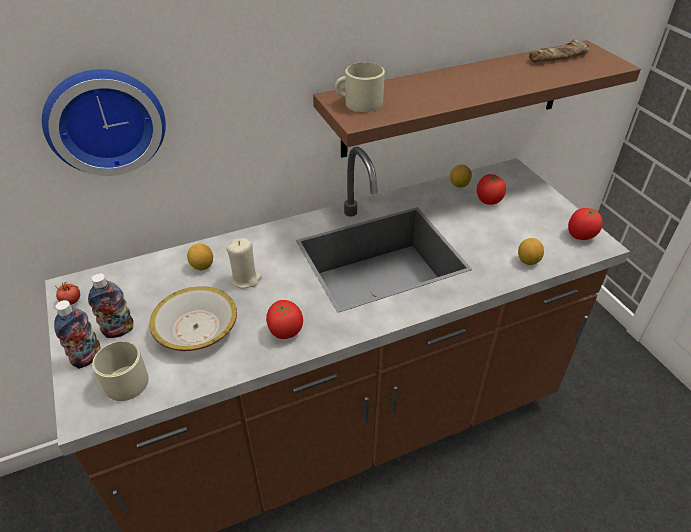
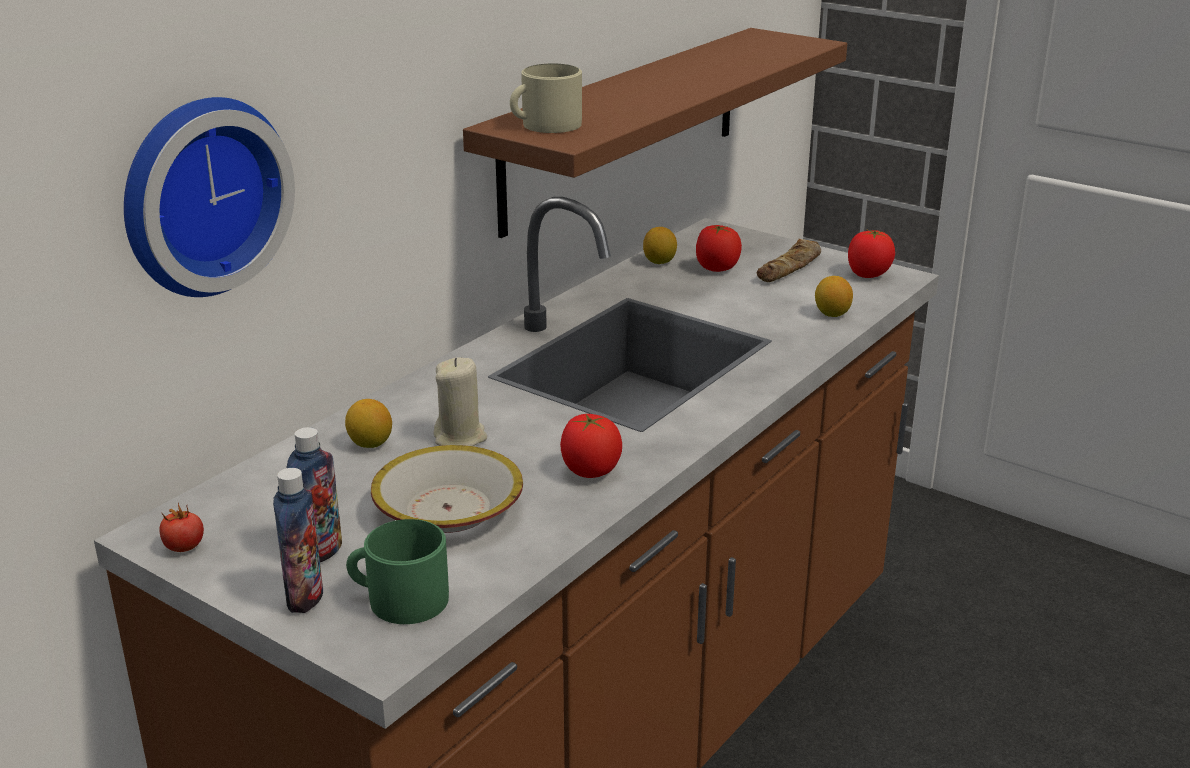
camera: 30 degrees left, 15 degrees down
(122, 379) = (398, 599): beige mug -> green mug
(559, 57) = (740, 47): bread -> bread (790, 268)

